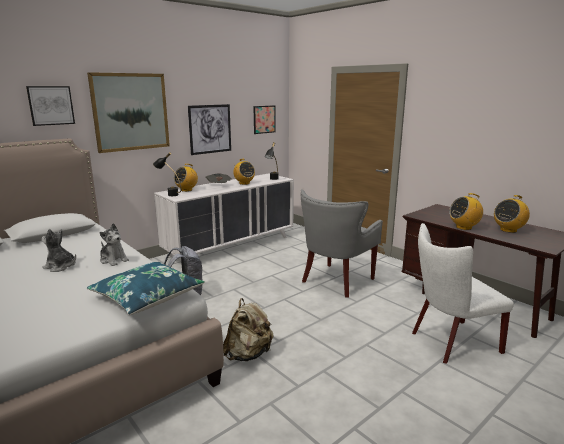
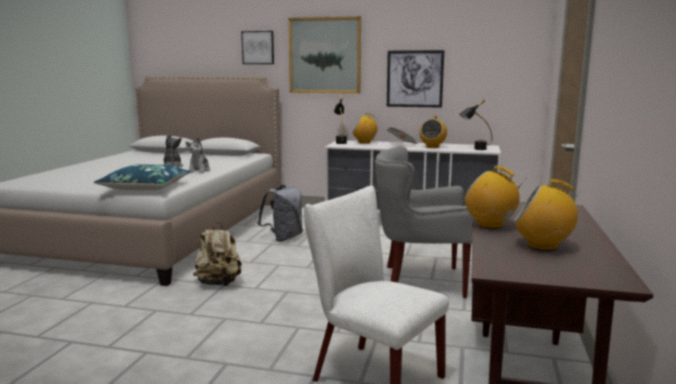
camera: 55 degrees right, 5 degrees down
(264, 119) = (500, 71): picture -> none

